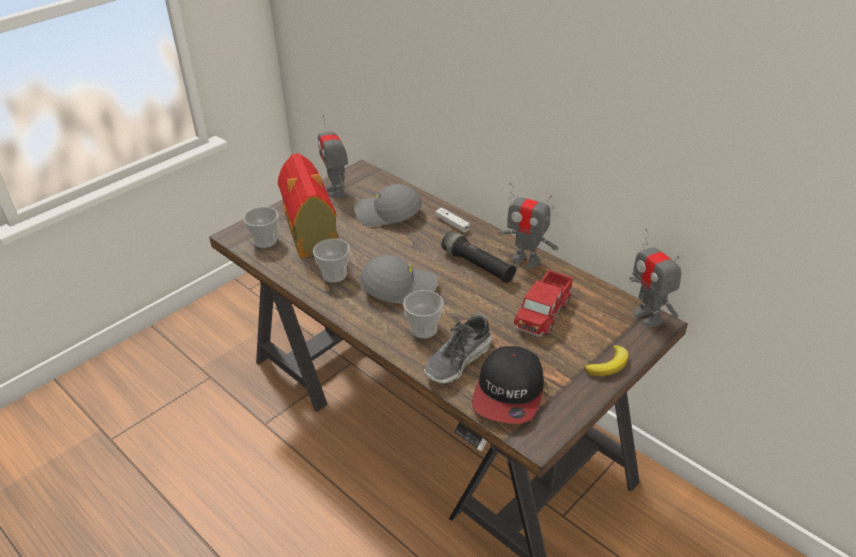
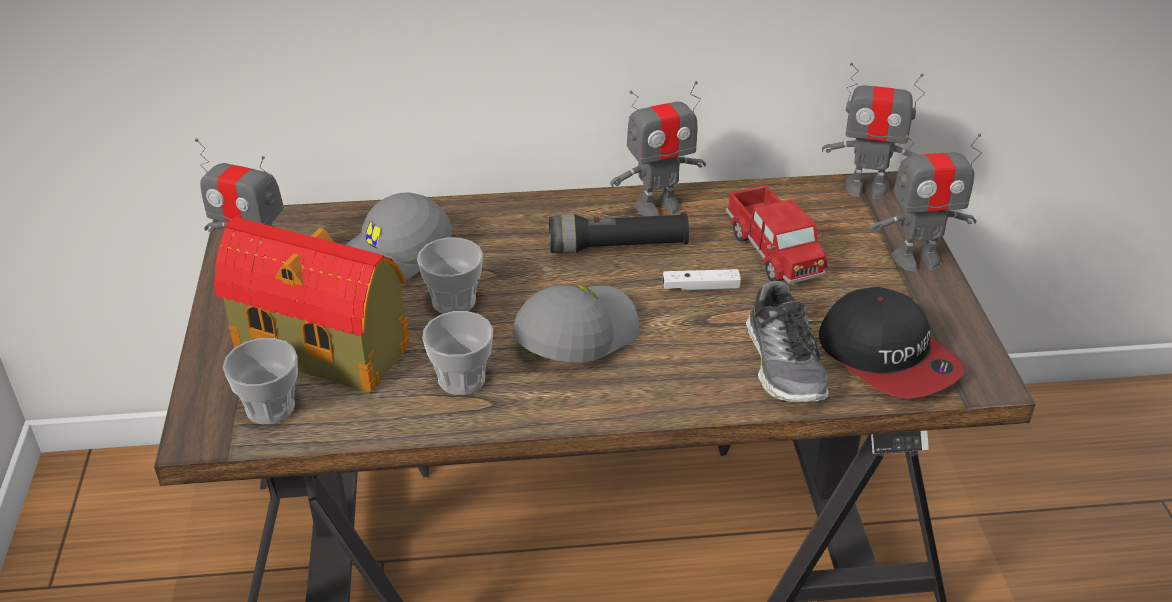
camera: 50 degrees left, 0 degrees up
(424, 329) = (689, 360): cup -> cup (454, 301)
(452, 223) = (500, 218): white game controller -> white game controller (700, 287)
(609, 365) = (917, 258): banana -> toy robot

